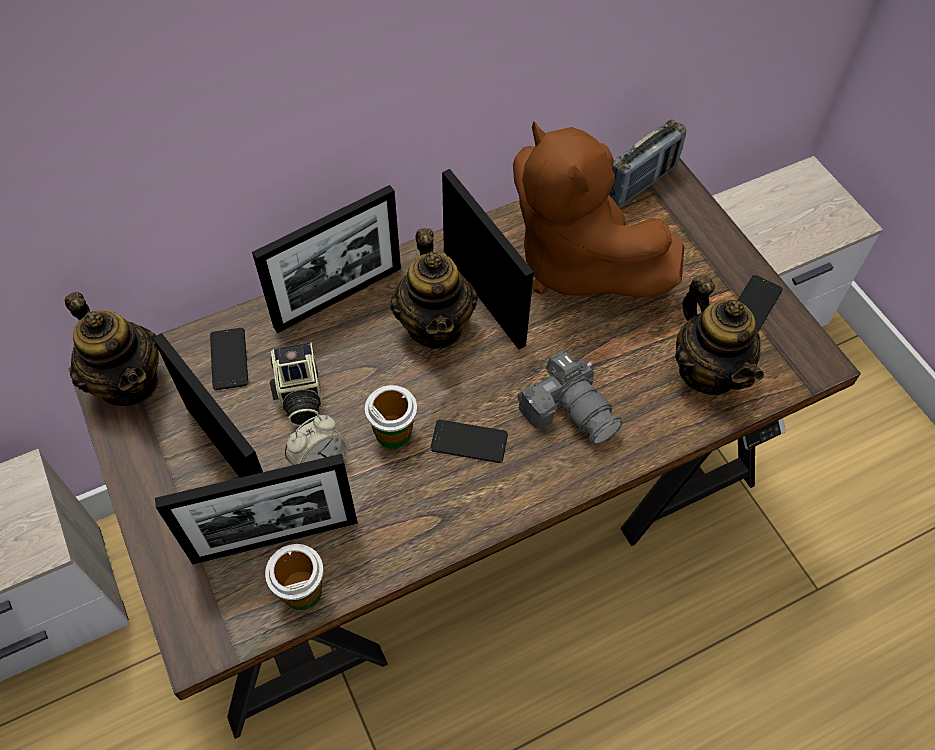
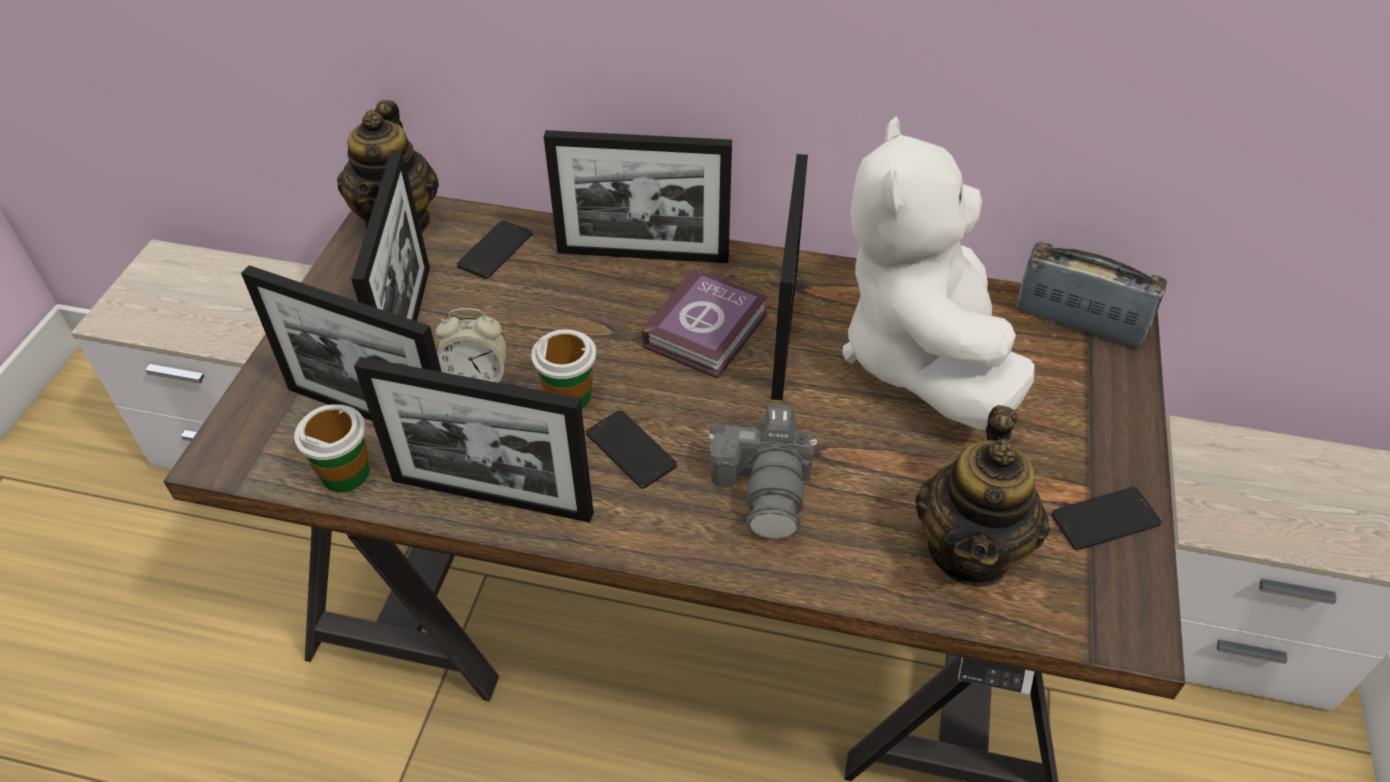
camera: 40 degrees right, 10 degrees down
(299, 395) = (520, 313): camera -> none
(416, 535) = (492, 497): none -> picture frame
(435, 326) = (709, 329): teapot -> book
(576, 262) = (921, 356): brown plush toy -> white plush toy
(640, 183) = (1079, 322): radio -> radio turned 150 degrees counterclockwise

